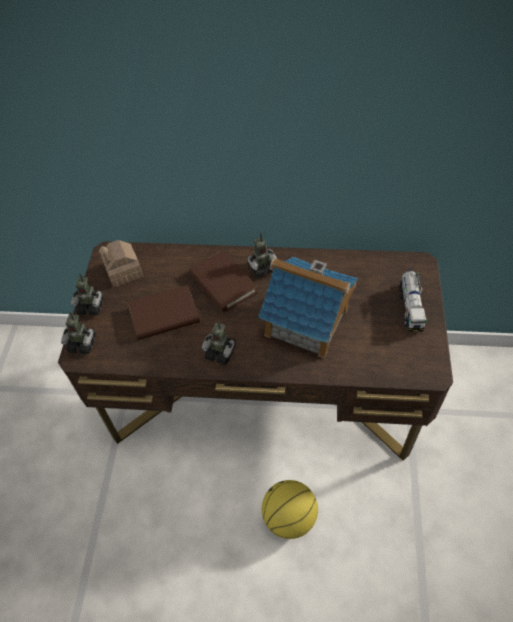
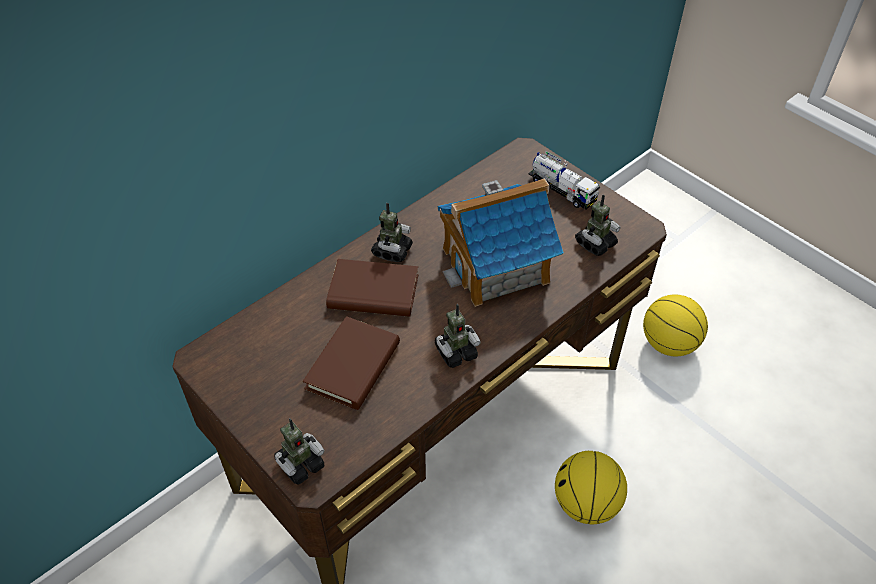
camera: 50 degrees left, 5 degrees down
(91, 306) = (257, 423): toy robot -> toy robot (595, 244)
(123, 271) = (246, 361): toy house -> none
(460, 476) = (668, 343): none -> basketball

